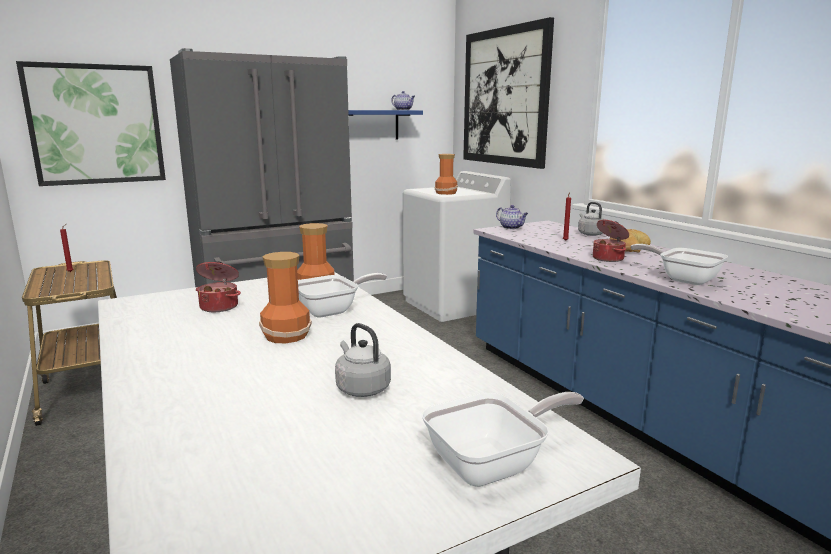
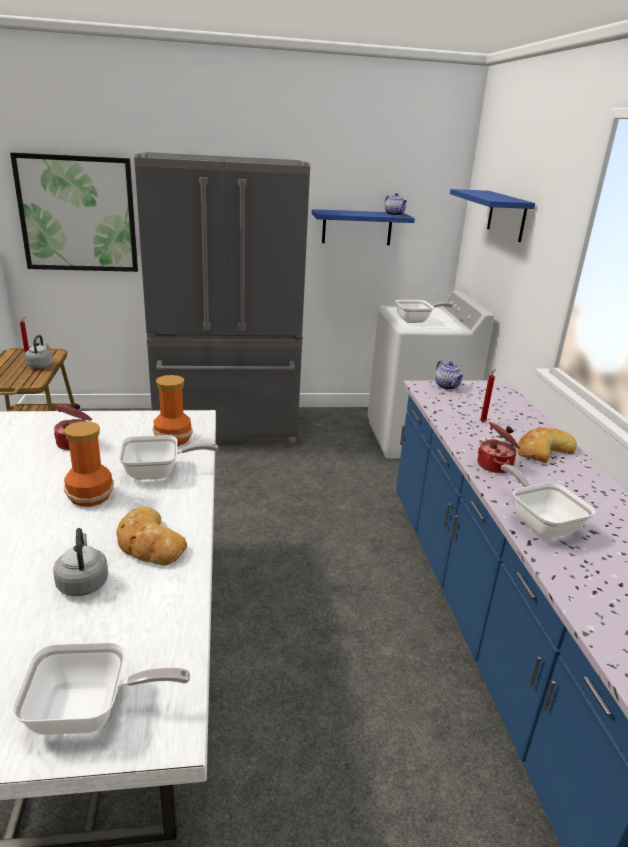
camera: 20 degrees right, 10 degrees up
(389, 352) = (149, 543): none -> bread
(446, 193) = (416, 321): vase -> frying pan
(505, 97) = (506, 216): picture -> blue shelf
(590, 234) = (526, 416): grey kettle -> grey kettle (41, 365)

